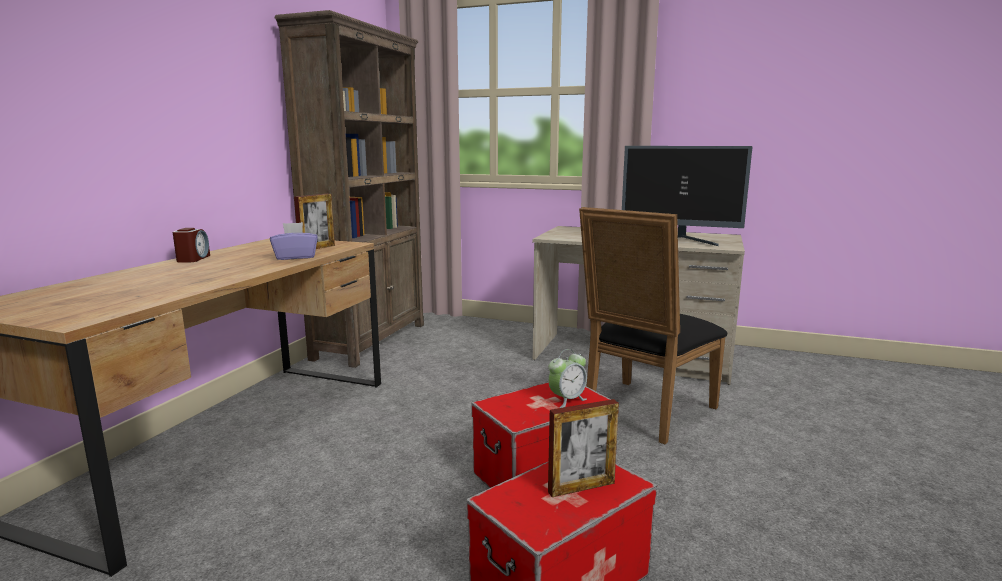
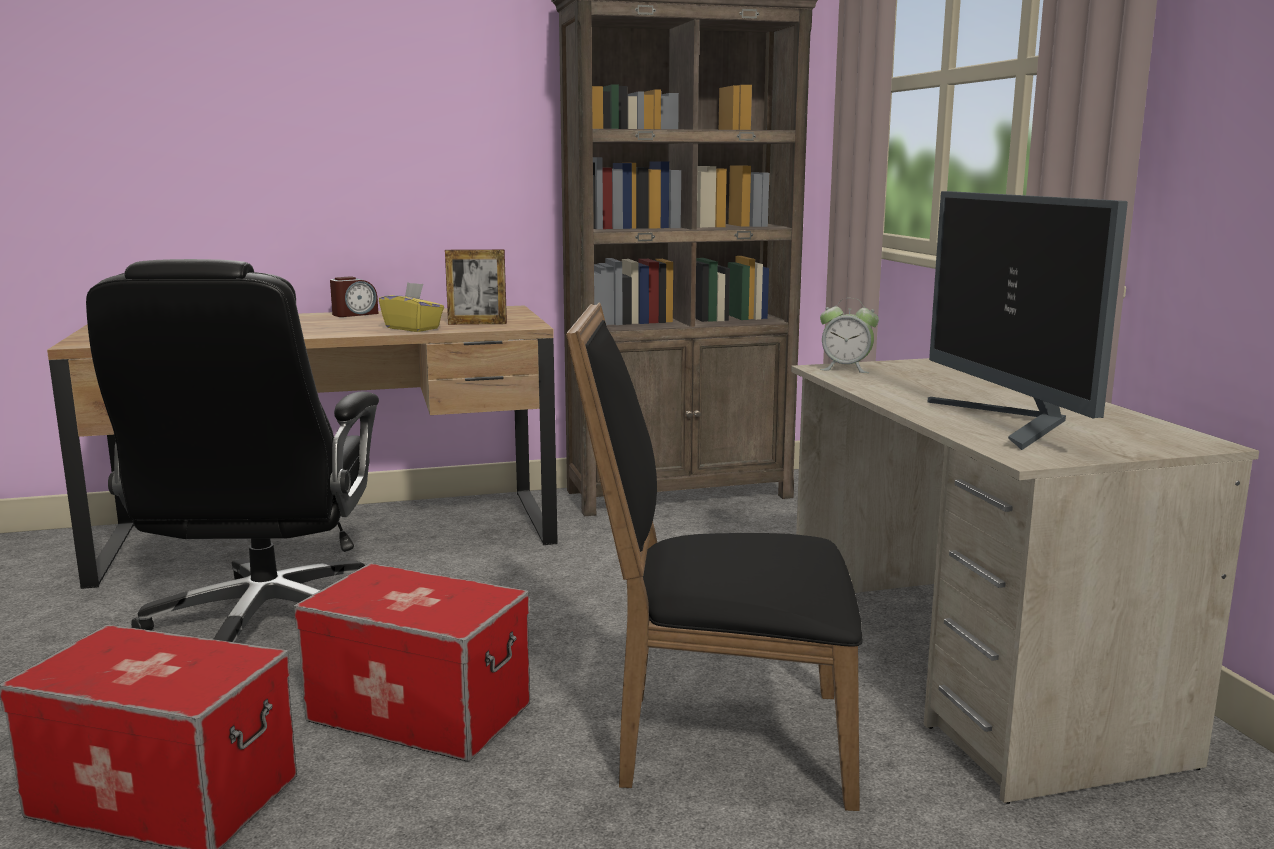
camera: 55 degrees right, 0 degrees up
(295, 257) = (413, 328): purple tissue box -> yellow tissue box
(347, 498) = (264, 625): none -> black office chair
(567, 400) = (434, 608): alarm clock -> alarm clock (846, 369)
(581, 487) = (162, 673): picture frame -> none

